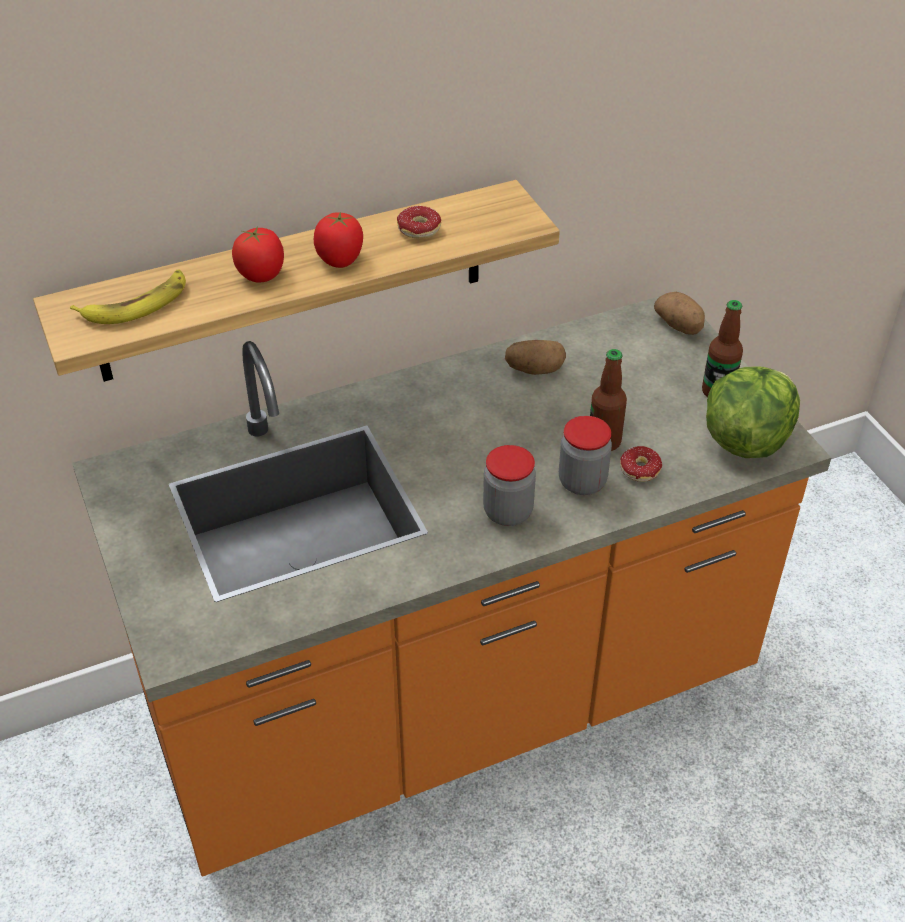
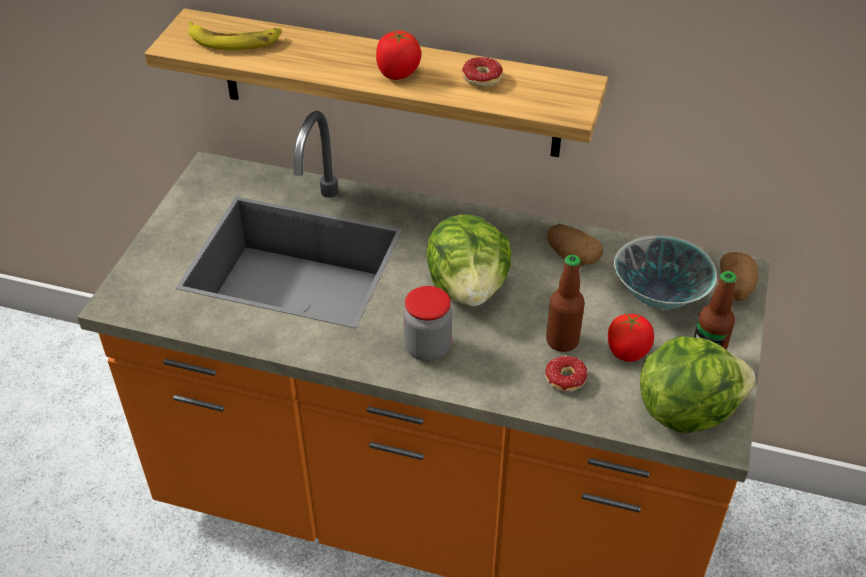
camera: 40 degrees right, 0 degrees up
(261, 275) = (333, 59): tomato -> tomato (628, 352)
(482, 443) = (468, 288): none -> lettuce
(582, 482) = (509, 360): jar -> none
(636, 365) = (659, 298): none -> bowl

